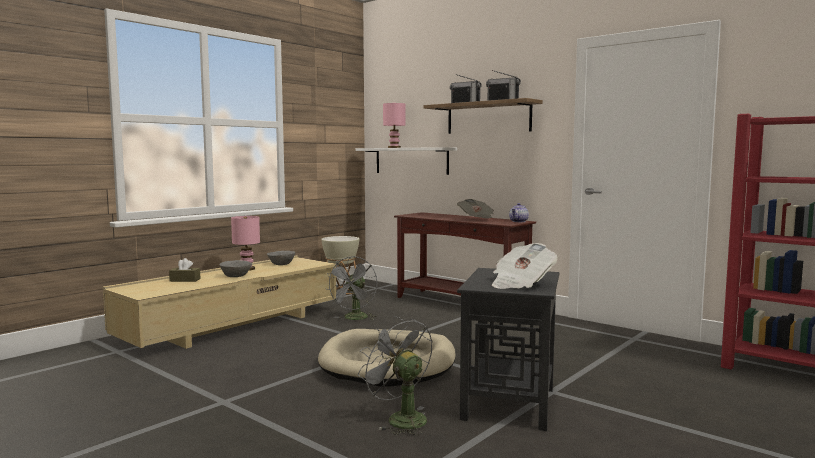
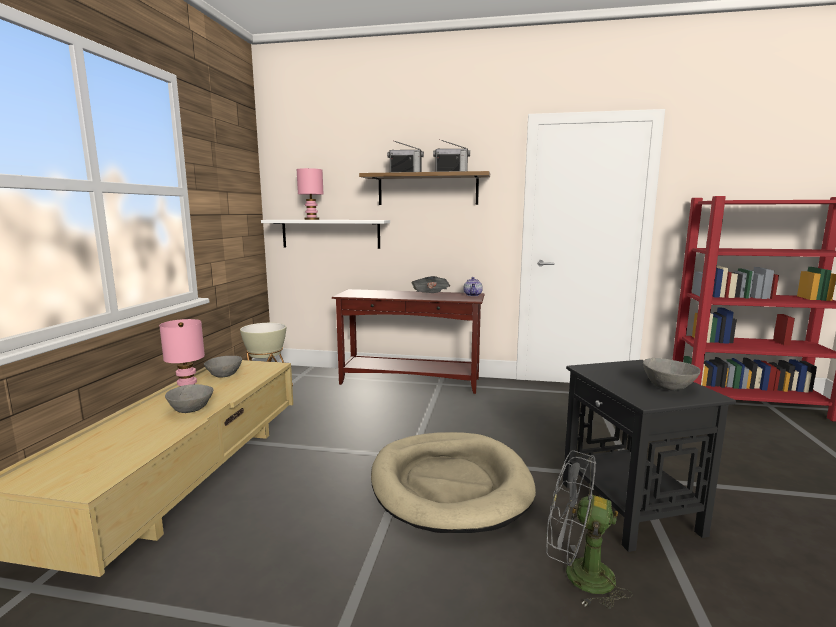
camera: 30 degrees left, 5 degrees up
(185, 280) = (118, 433): brown tissue box -> none
(354, 319) = (331, 425): grey fan -> none
(521, 284) = (669, 387): newspaper -> grey bowl

